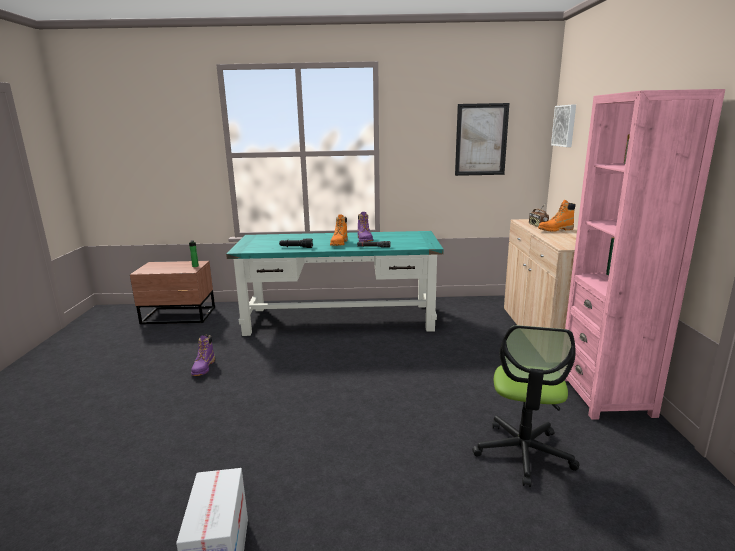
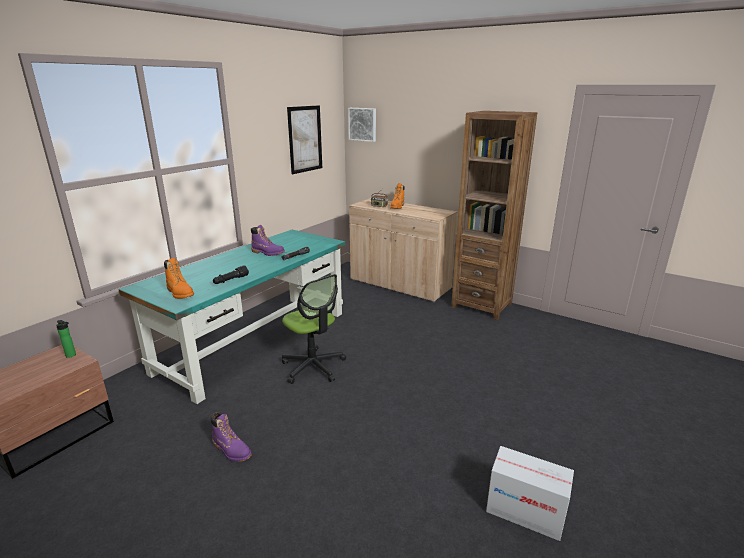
camera: 55 degrees left, 5 degrees up
(339, 243) = (257, 263): orange boot -> orange boot (180, 293)
(523, 453) = (508, 352): office chair -> office chair (313, 366)
(605, 396) = (481, 305): pink bookcase -> brown bookcase

